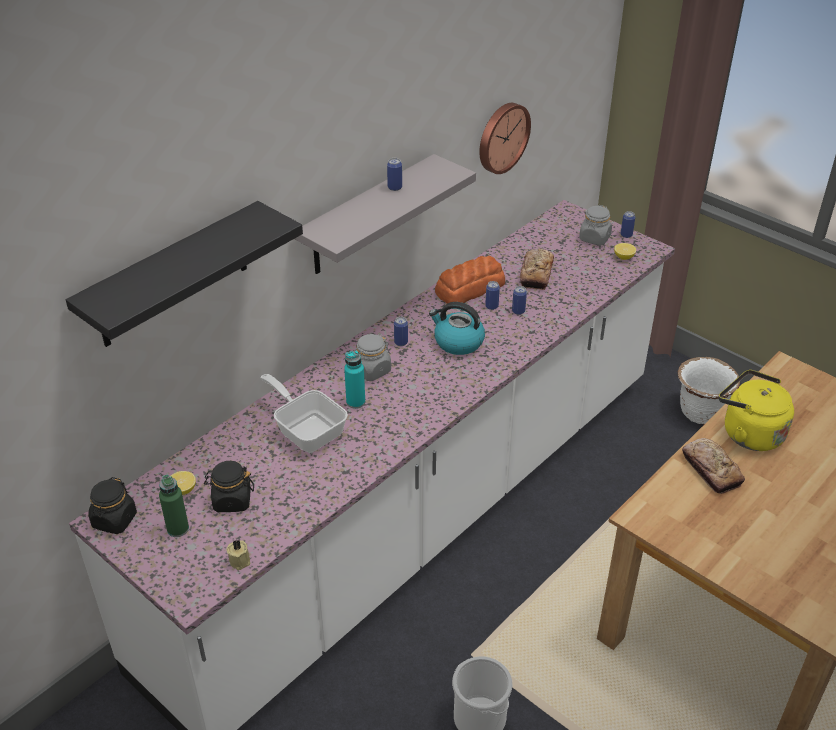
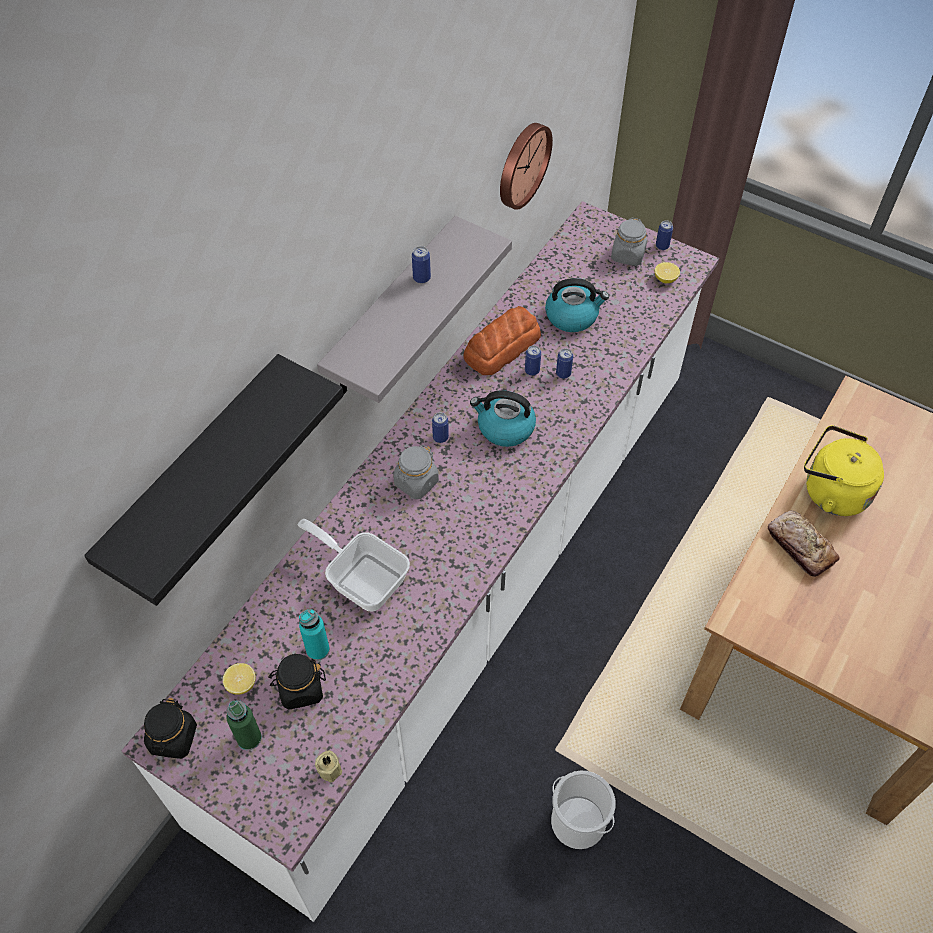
camera: 10 degrees left, 15 degrees up
(355, 402) = (408, 530): turquoise bottle -> turquoise bottle (318, 650)
(536, 274) = (572, 316): bread -> kettle
(700, 412) = (741, 413): white planter -> none

